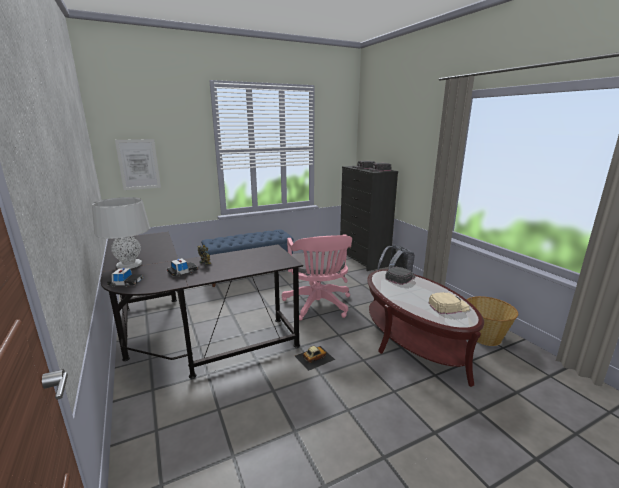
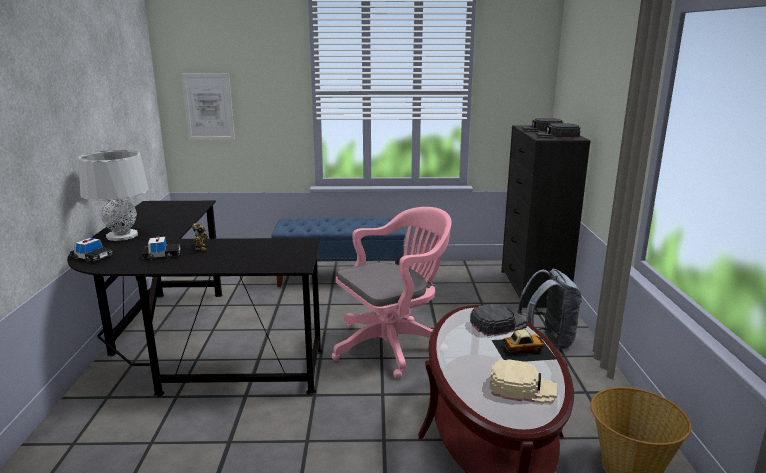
camera: 25 degrees right, 0 degrees up
(314, 357) = (319, 415): toy car -> toy car (522, 349)
(318, 306) = (393, 344): pink office chair -> pink office chair turned 135 degrees counterclockwise

